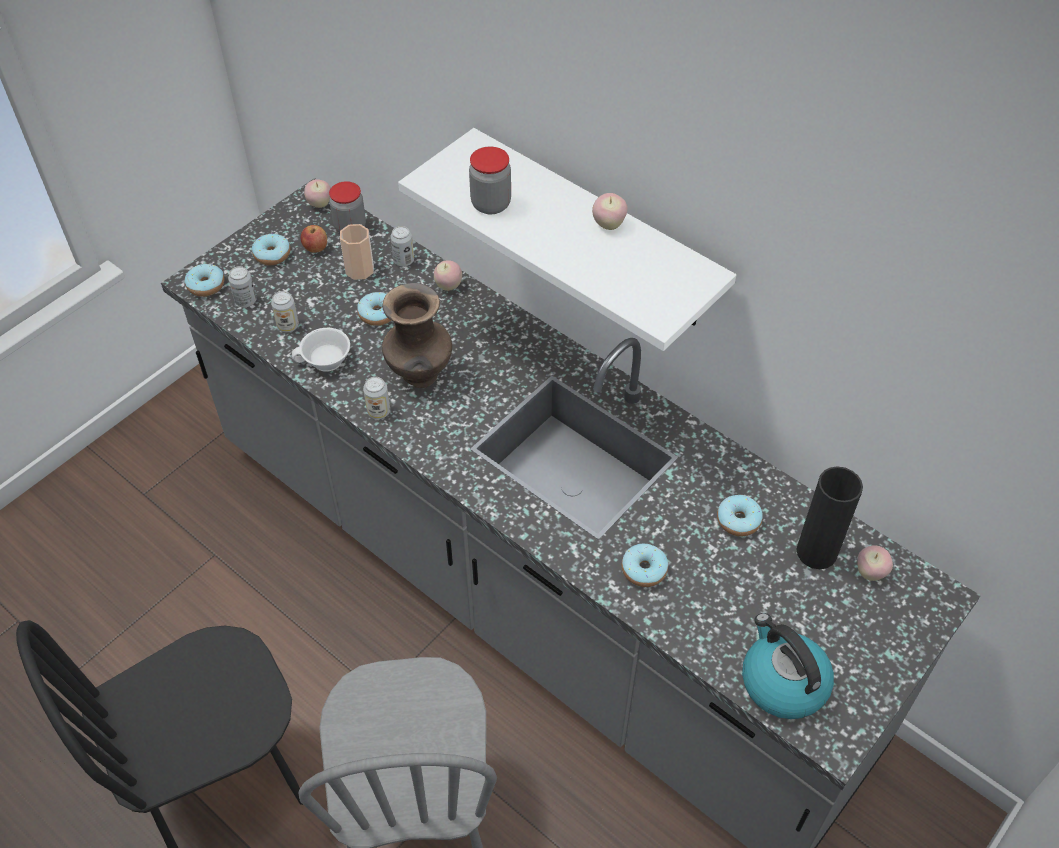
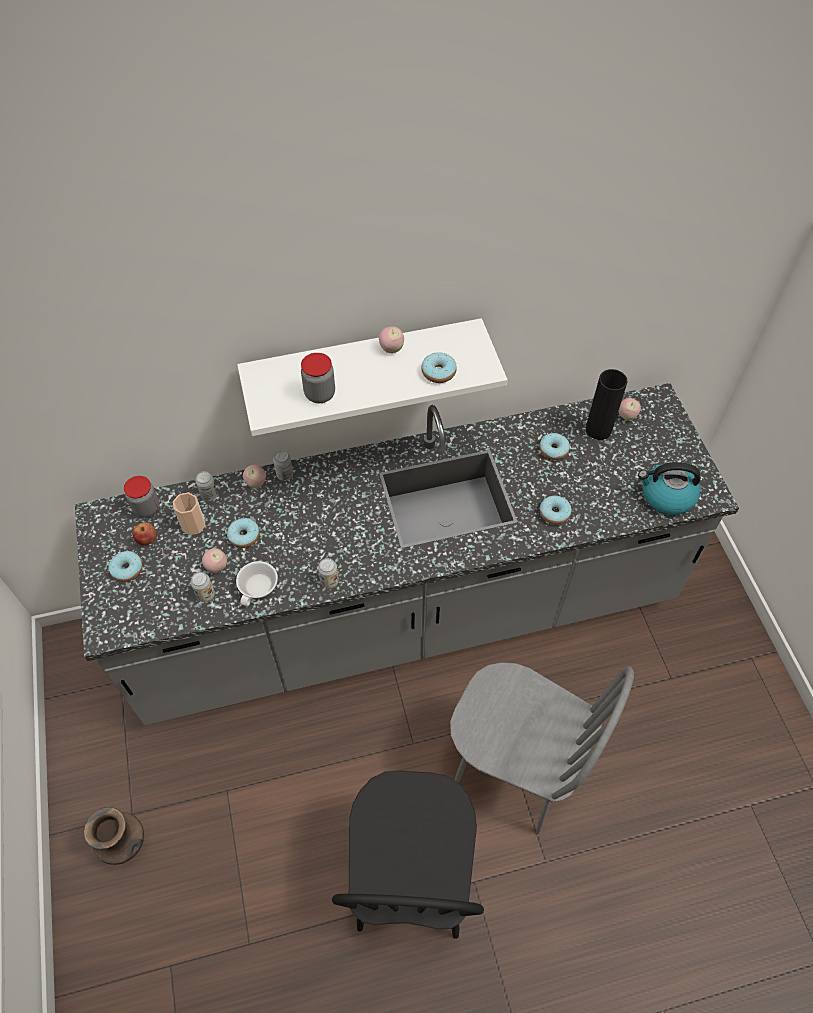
camera: 55 degrees left, 5 degrees up
(206, 285) = (117, 627): donut -> donut (438, 372)
(246, 301) = (157, 609): can -> can (284, 474)
(320, 204) = (105, 514): apple -> apple (217, 567)
(420, 376) = (320, 541): brown vase -> brown vase (127, 845)

